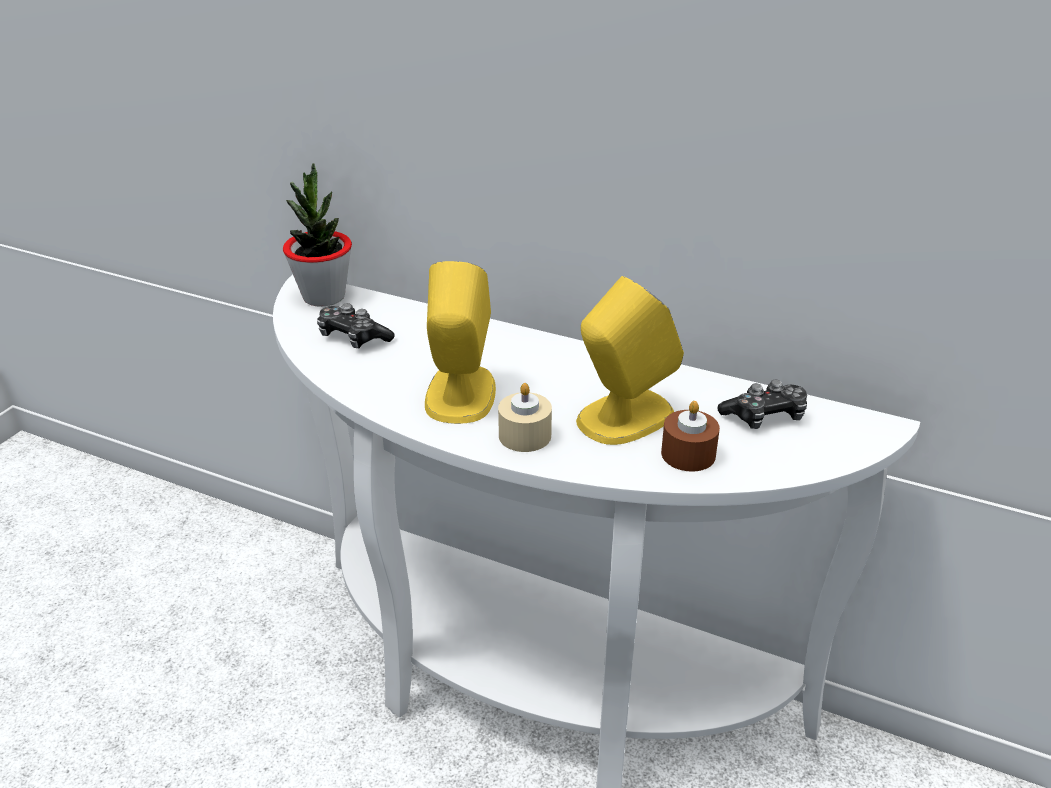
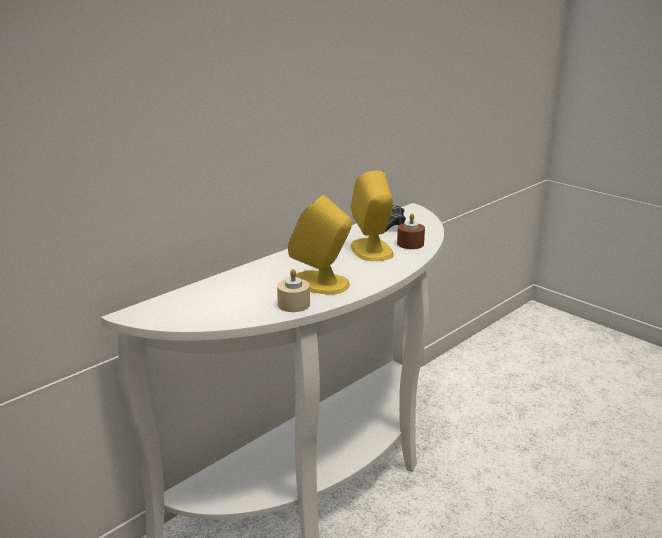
camera: 70 degrees left, 10 degrees down
(324, 296) = (155, 309): potted plant -> none
(353, 337) = (224, 305): game controller -> none
(525, 435) = (371, 273): beige candle -> beige candle (293, 304)

